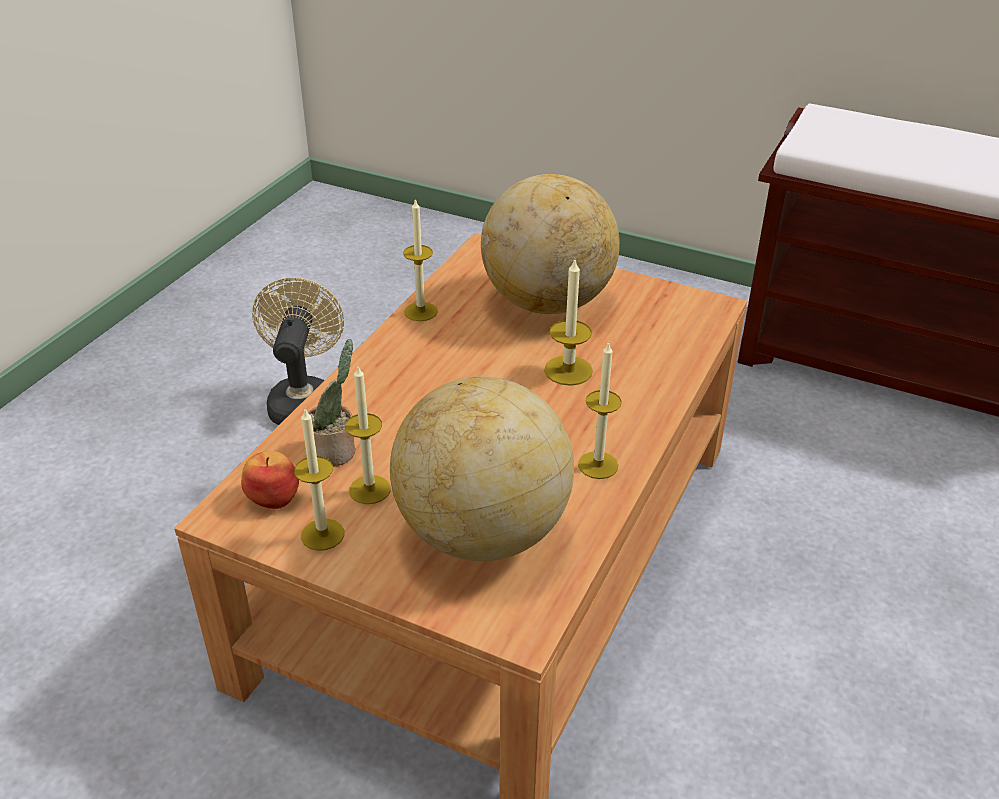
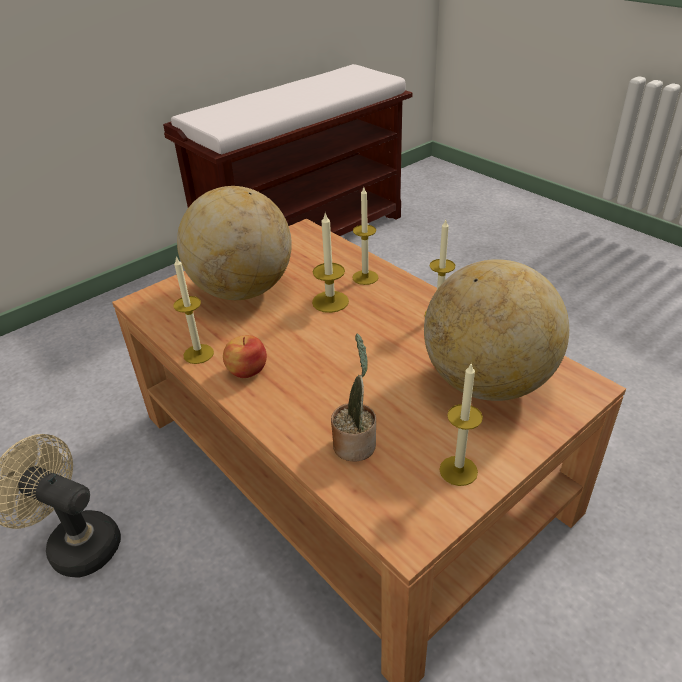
camera: 65 degrees left, 0 degrees up
(273, 497) = (397, 495): apple -> apple (247, 370)
(369, 489) = (414, 431): candle -> candle (365, 277)

